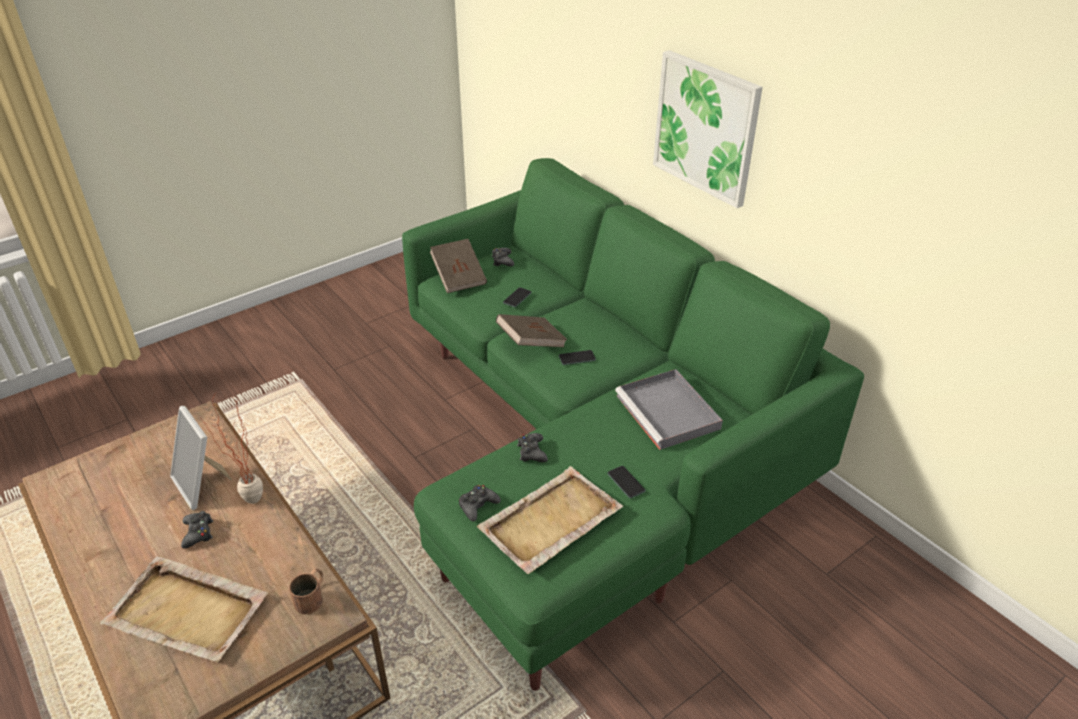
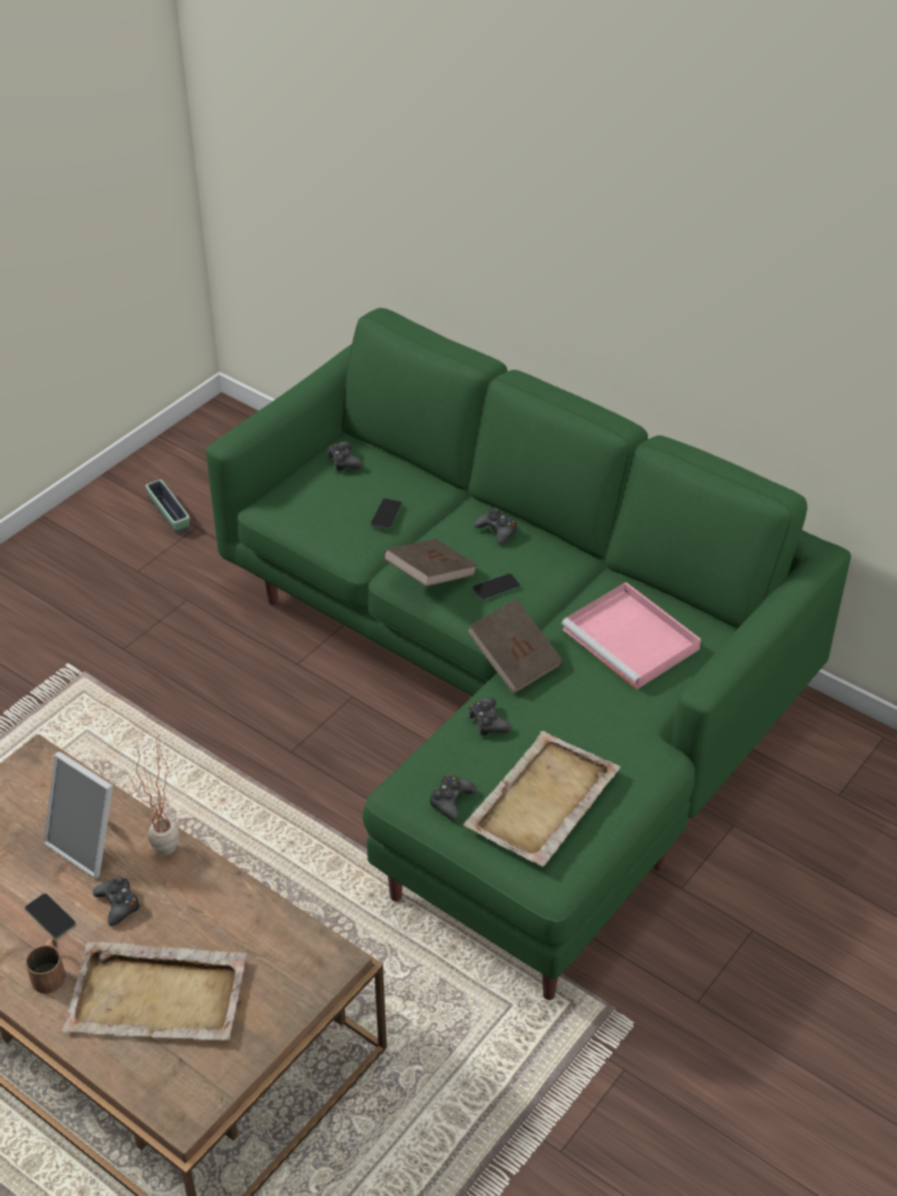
camera: 15 degrees left, 5 degrees up
(312, 596) = (297, 946): brown mug -> brown mug (51, 971)
(402, 292) = (169, 514): none -> planter
(459, 277) = (296, 497): brown book -> brown book (515, 660)
(593, 321) = (497, 531): none -> black game controller
(626, 482) = (611, 737): phone -> phone (50, 916)
(669, 413) = (633, 640): grey tray -> pink tray
(706, 128) = (614, 271): picture -> none

